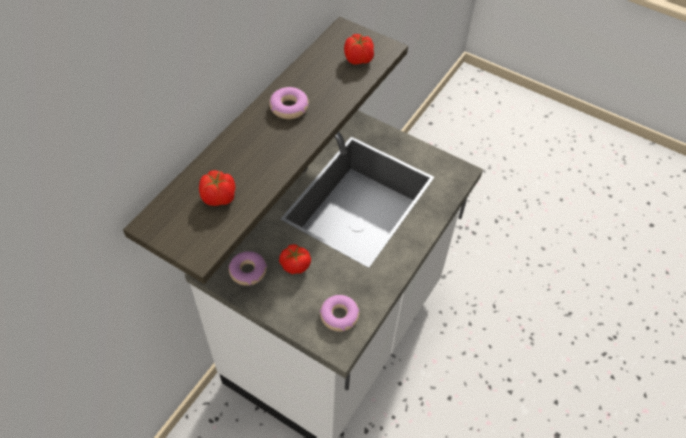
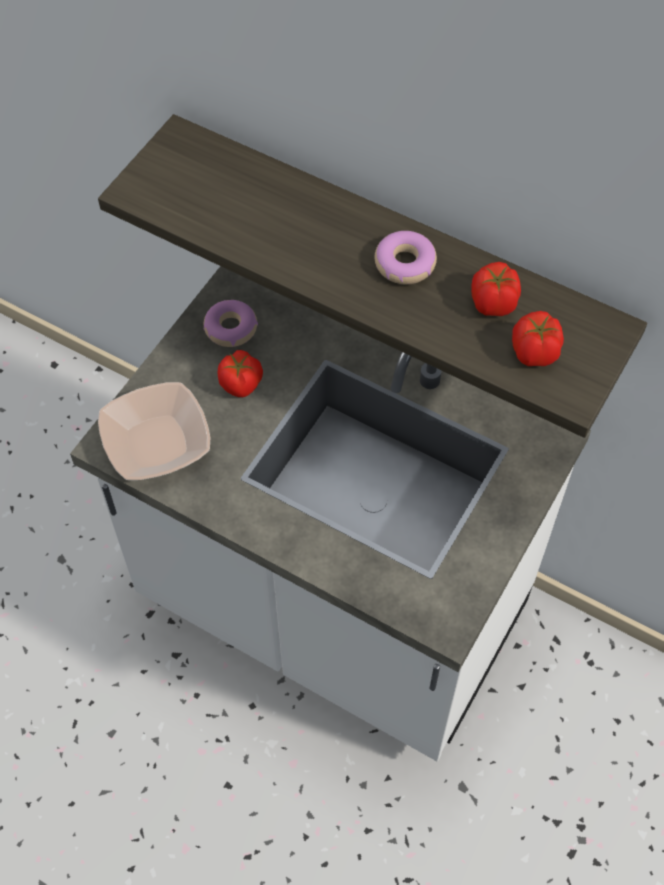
camera: 90 degrees right, 5 degrees up
(219, 198) = (223, 200): tomato -> tomato (492, 303)
(339, 316) = (157, 442): donut -> bowl

